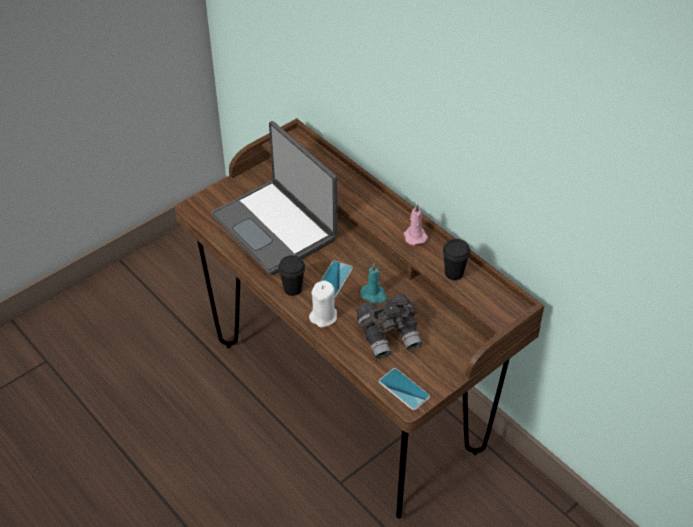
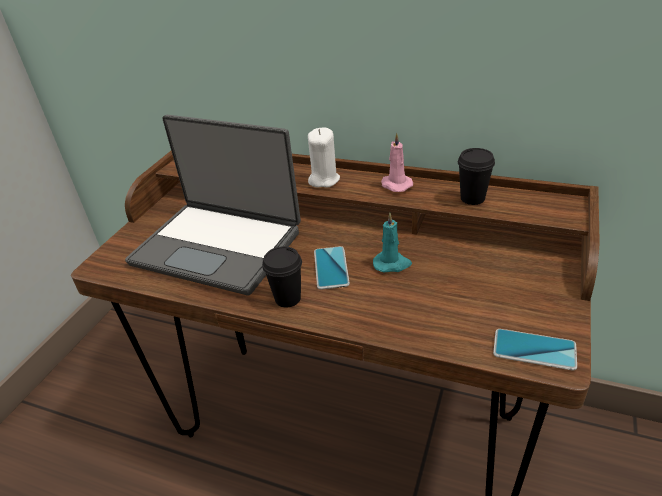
camera: 25 degrees left, 10 degrees down
(323, 316) = (352, 312): white candle -> white candle (324, 180)
(389, 335) = (451, 296): grey binoculars -> none

